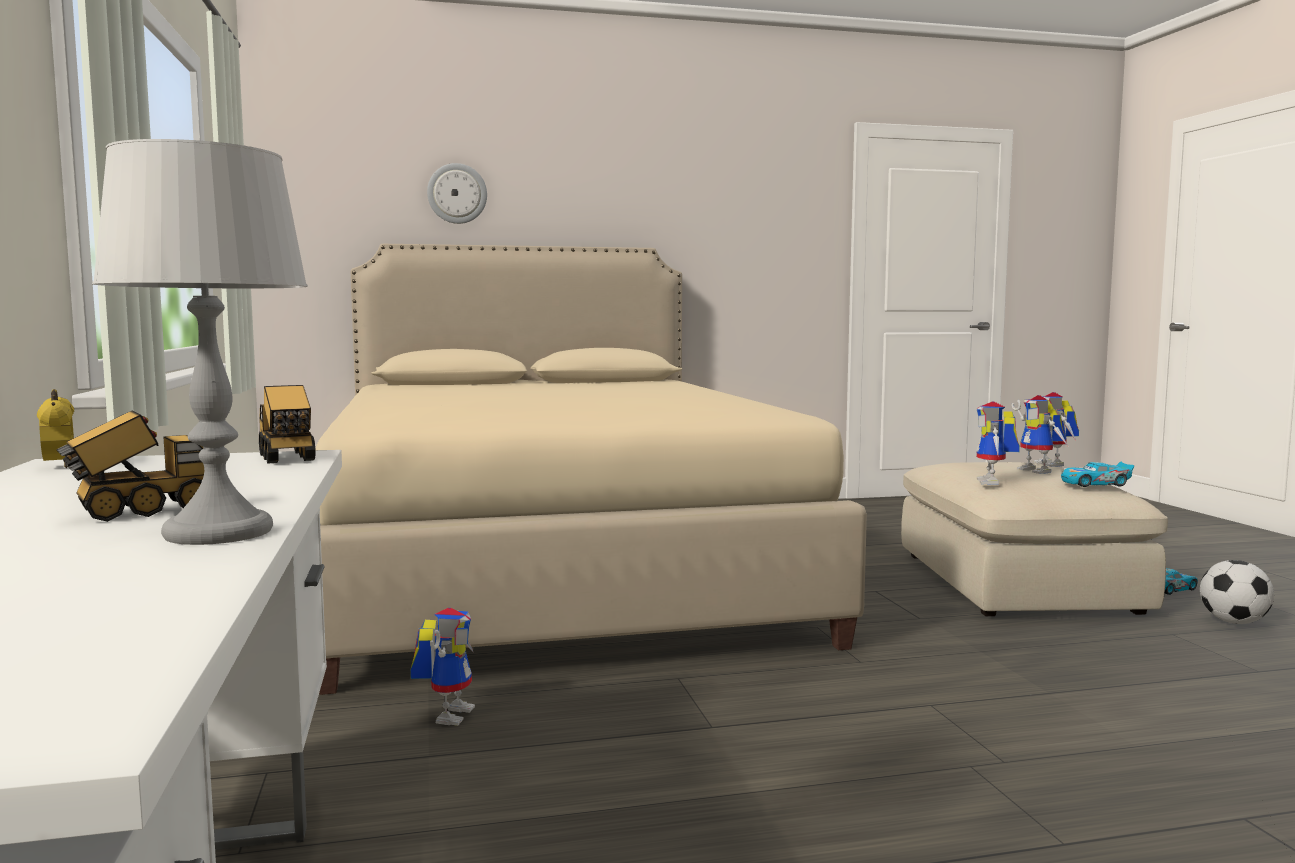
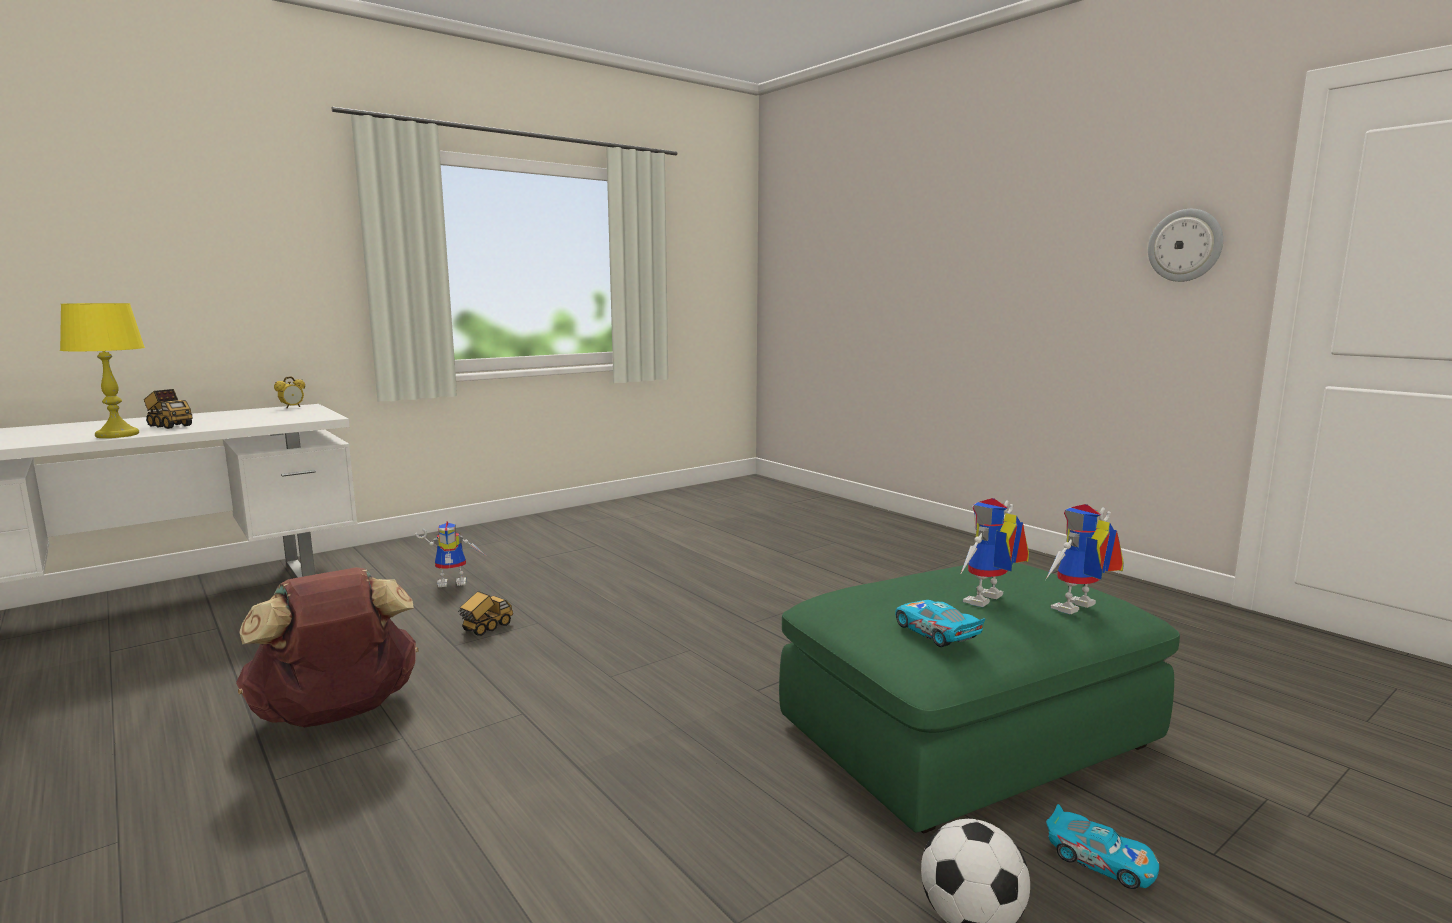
camera: 65 degrees right, 5 degrees up
(218, 533) = (116, 435): grey table lamp -> yellow table lamp
(287, 458) = (313, 418): toy truck -> toy truck (486, 628)
(457, 193) = (864, 230): wall clock -> wall clock (1185, 245)
(552, 572) = (741, 549): beige bed -> none
(894, 804) = (337, 715): none -> brown backpack
(994, 482) = (870, 586): toy robot -> none
(1017, 582) = (967, 735): beige ottoman -> green ottoman

